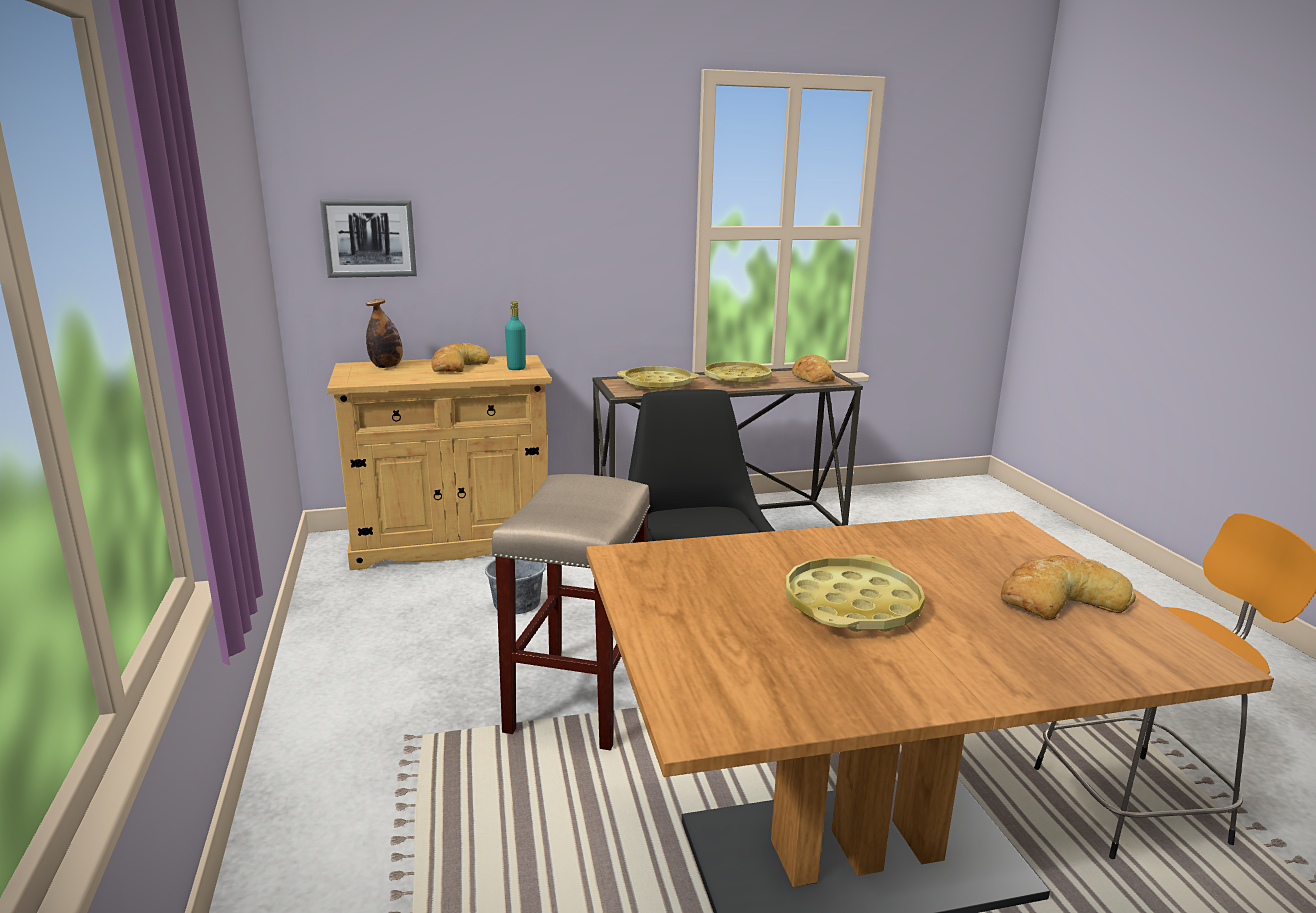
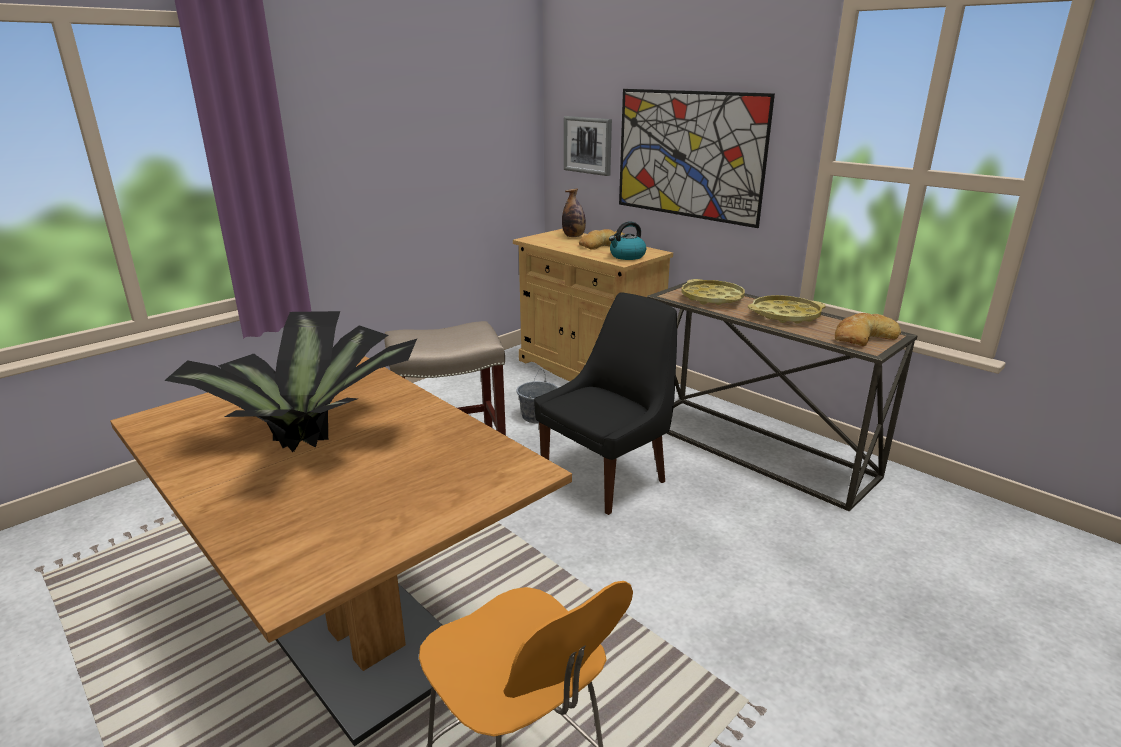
camera: 60 degrees right, 5 degrees up
(516, 368) = (627, 256): turquoise bottle -> kettle
(540, 236) = (688, 155): none -> picture
(852, 605) = (314, 434): yellow tray -> potted plant
(1060, 599) = (375, 511): bread -> none

